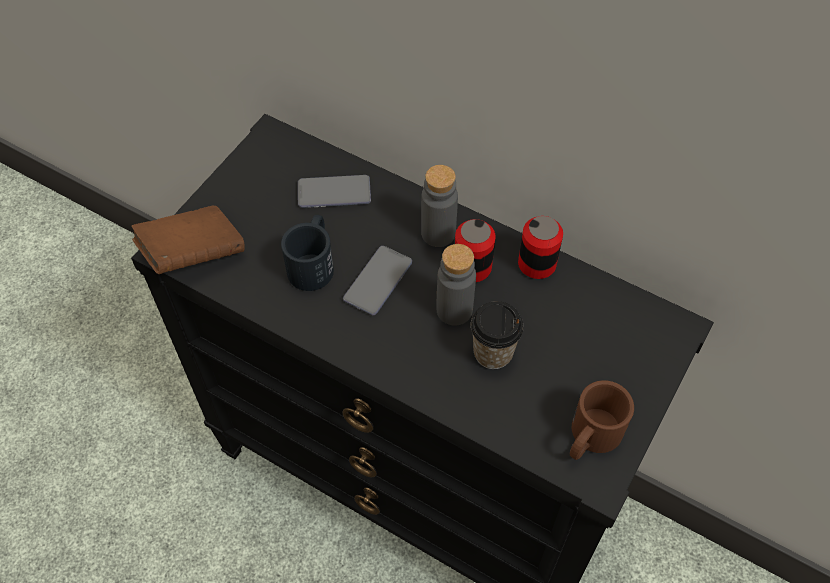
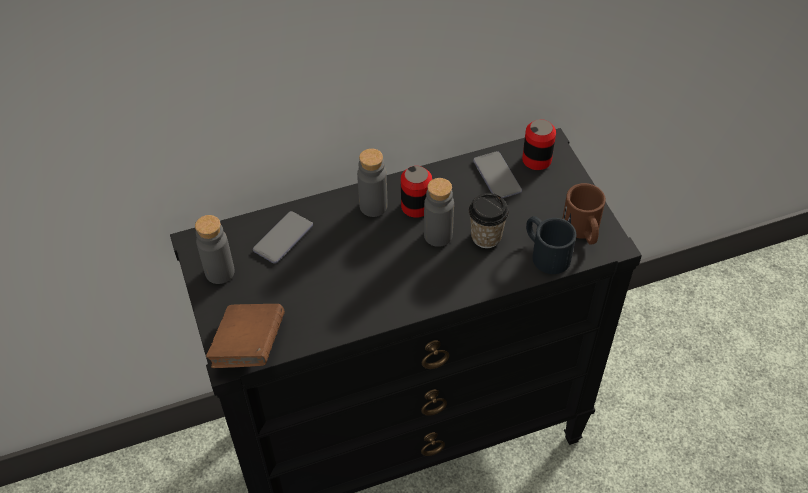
camera: 50 degrees left, 5 degrees down
(254, 175) = (220, 272): none -> grey bottle
(313, 262) = (328, 284): black mug -> black mug (545, 253)
(378, 281) = (378, 259): phone -> phone (497, 176)
(537, 264) = (445, 175): can -> can (536, 160)

